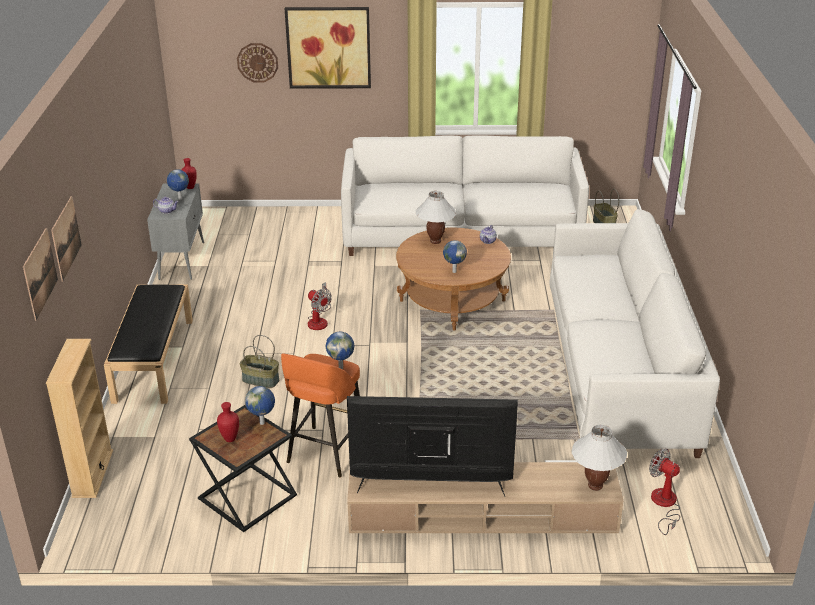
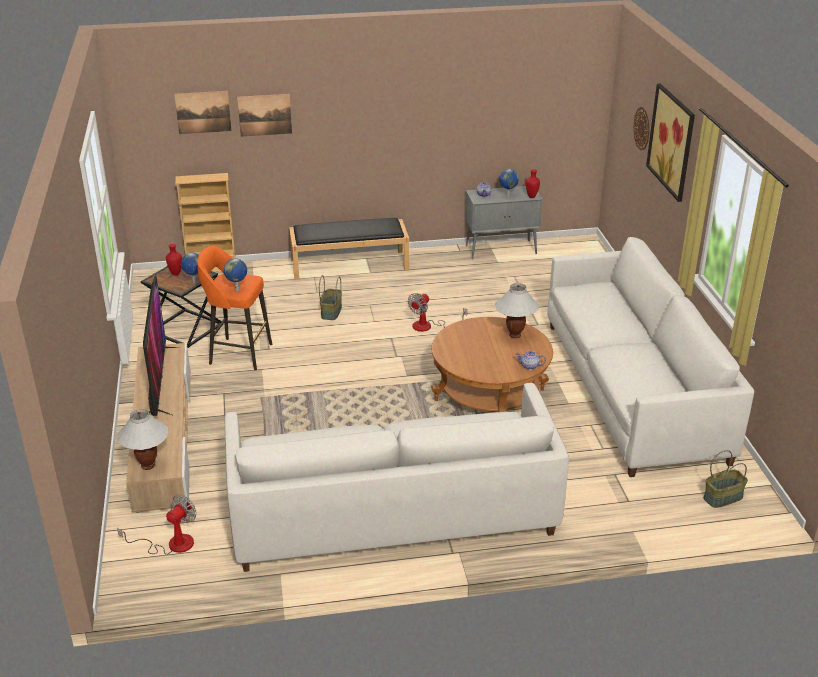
camera: 80 degrees right, 0 degrees up
(454, 271) = (457, 350): globe -> none

